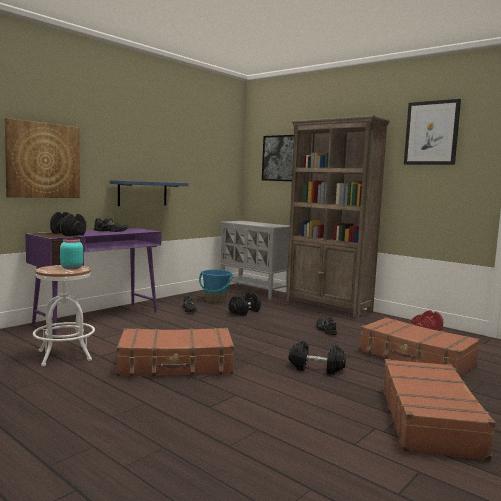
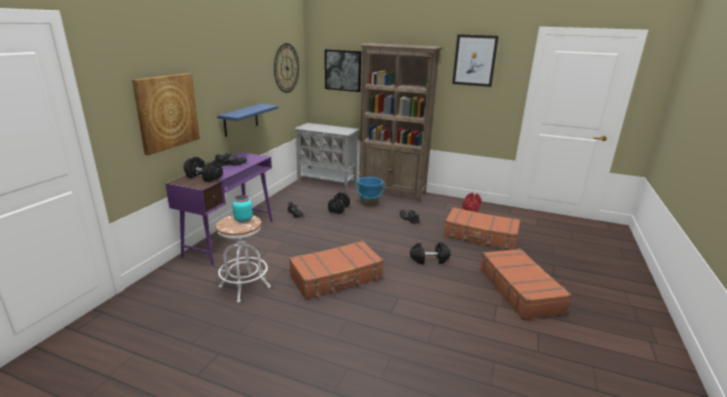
camera: 20 degrees left, 15 degrees up
(215, 300) = (306, 198): blue bucket -> blue bucket (369, 203)
(216, 153) = (286, 68): none -> wall clock

